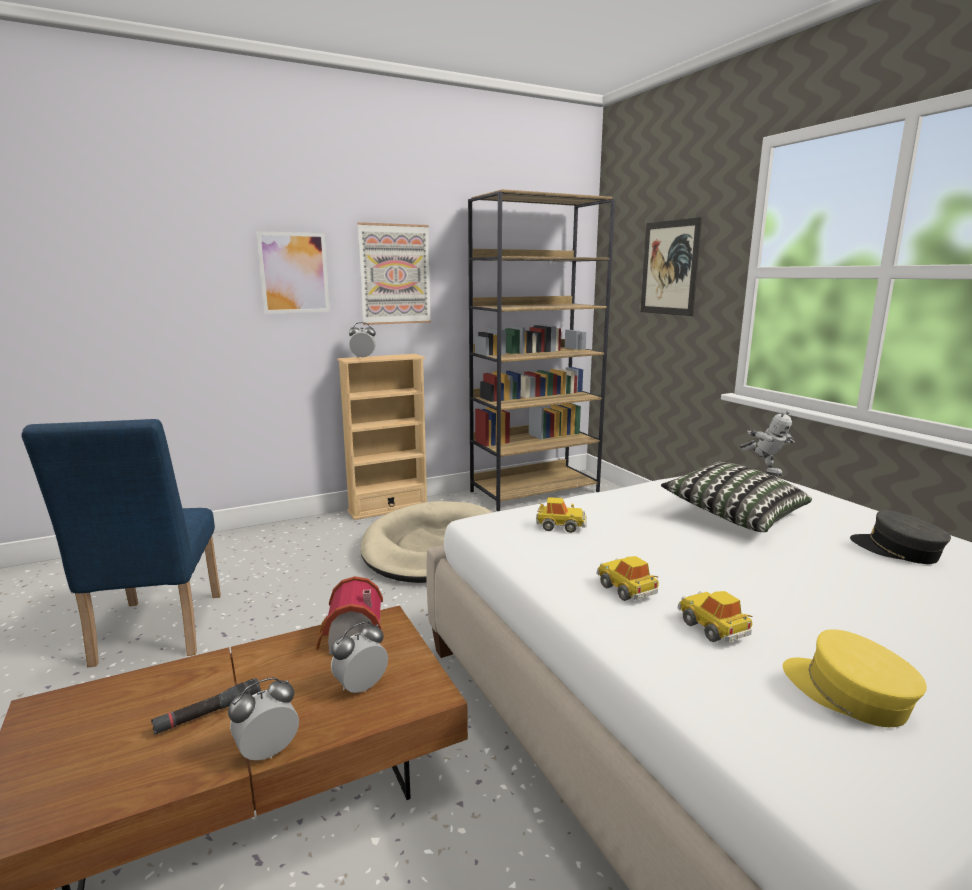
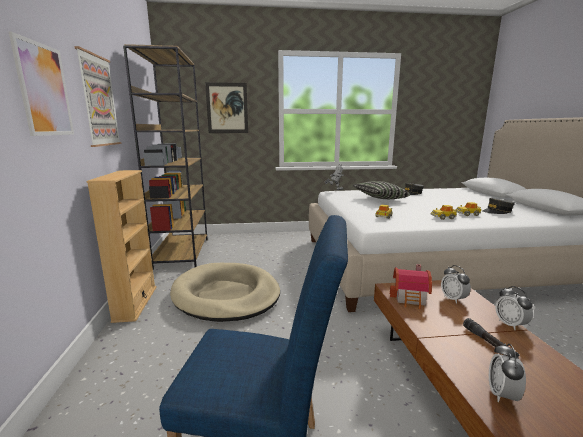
camera: 70 degrees left, 0 degrees up
(363, 358) = (110, 176): alarm clock -> alarm clock (502, 394)
(847, 694) = (497, 211): yellow cap -> grey cap

